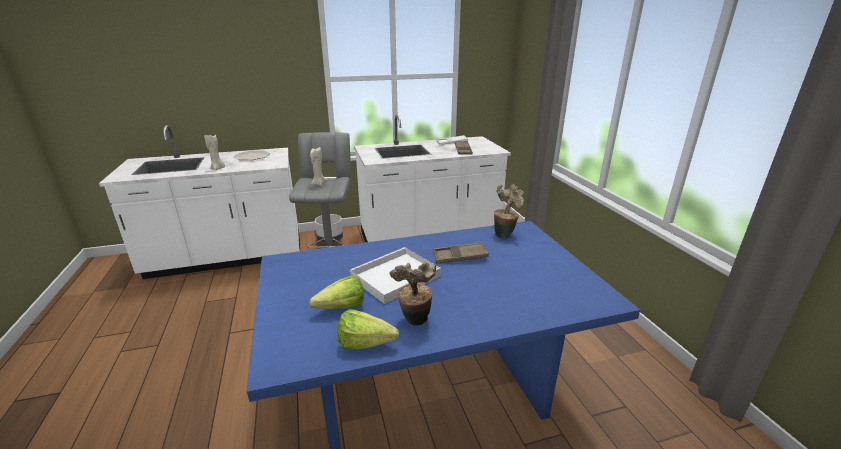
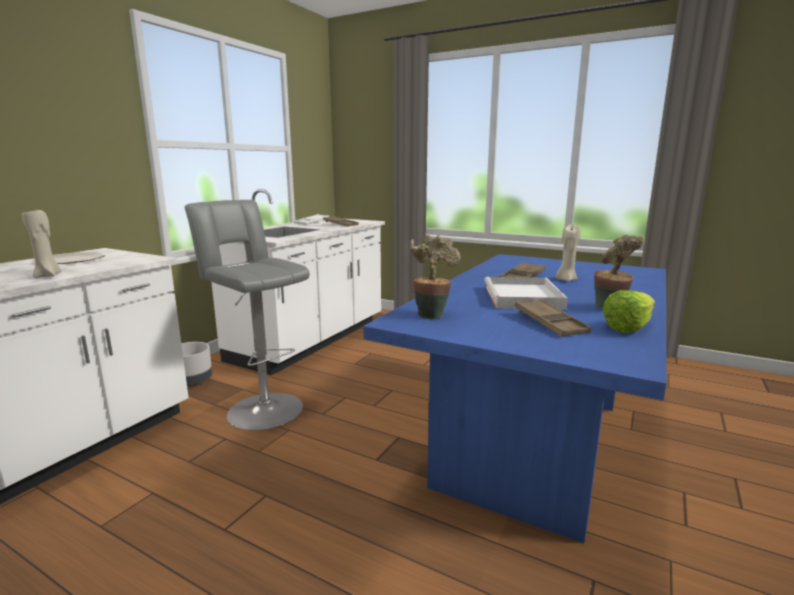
camera: 45 degrees left, 10 degrees down
(318, 184) = (254, 266): beige candle -> beige candle (565, 279)
(337, 308) = (549, 323): lettuce -> brown tray
(505, 234) = (508, 262): potted plant -> potted plant (431, 314)

